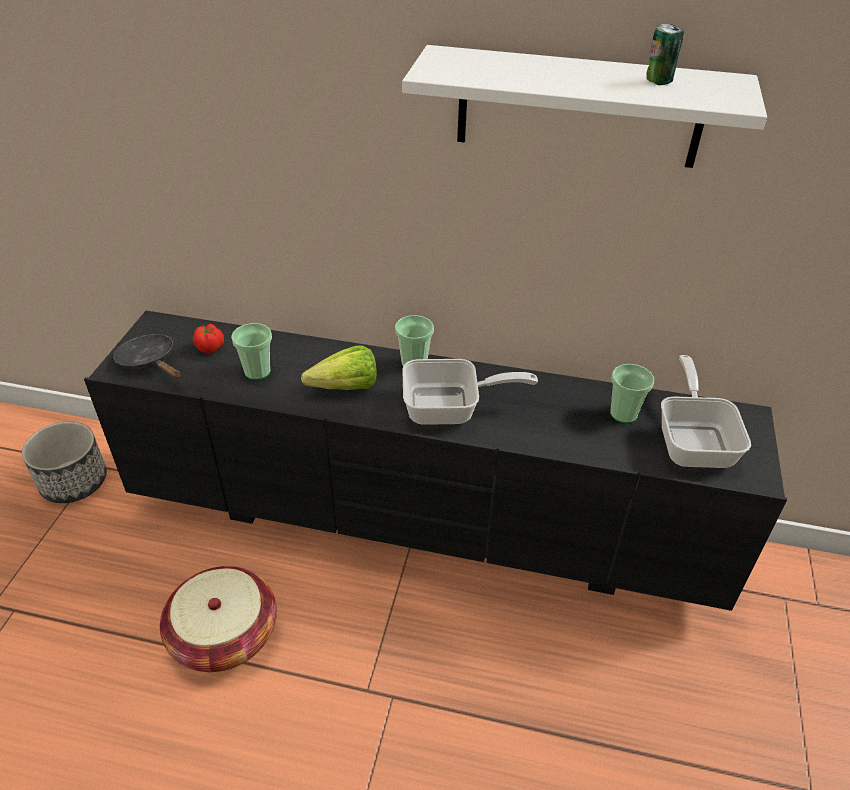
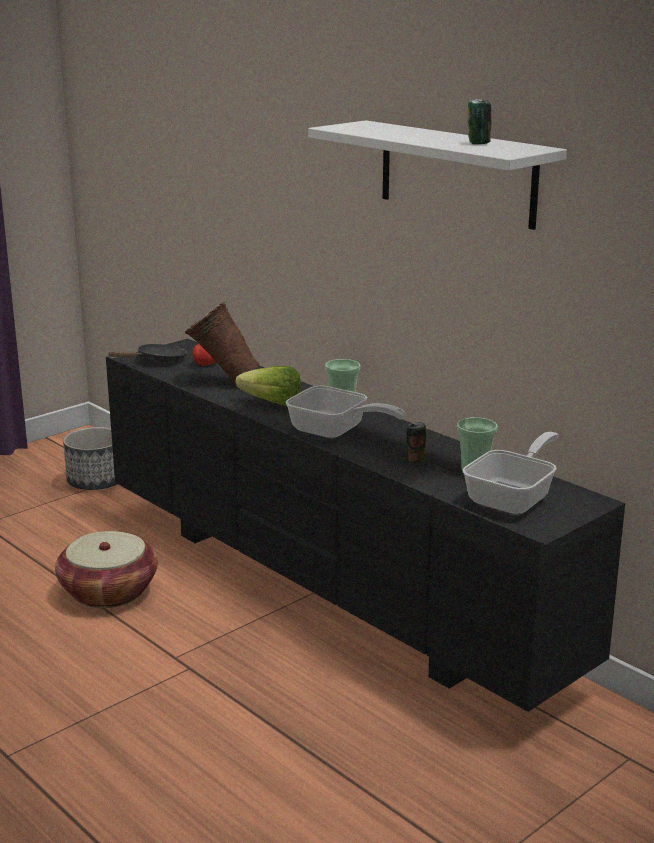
camera: 35 degrees right, 20 degrees down
(150, 362) = (157, 361): black frying pan -> black frying pan turned 60 degrees clockwise
(257, 372) = (221, 381): cup -> brown vase
(563, 421) = (416, 460): none -> can

